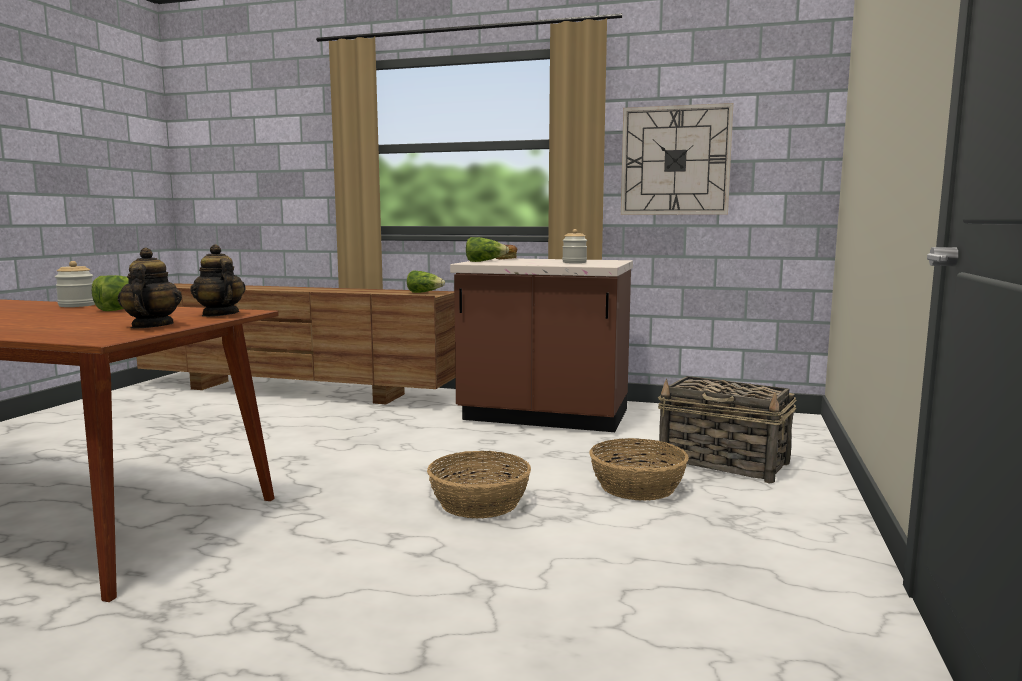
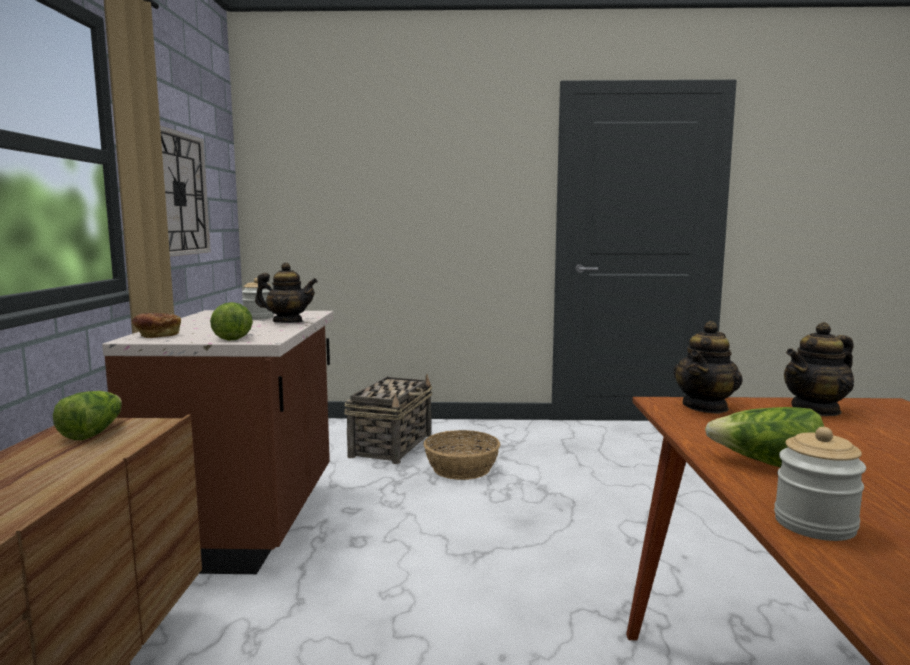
camera: 105 degrees left, 0 degrees up
(479, 502) = (538, 519): basket -> none
(545, 264) = (288, 322): none -> teapot

